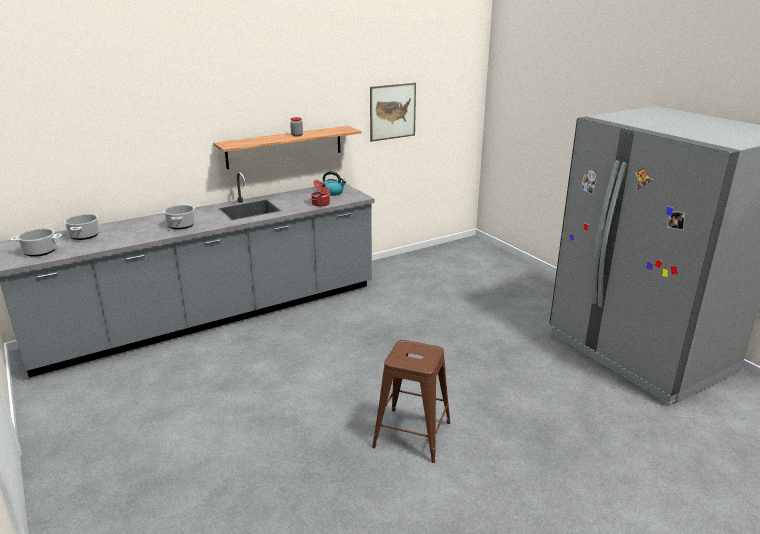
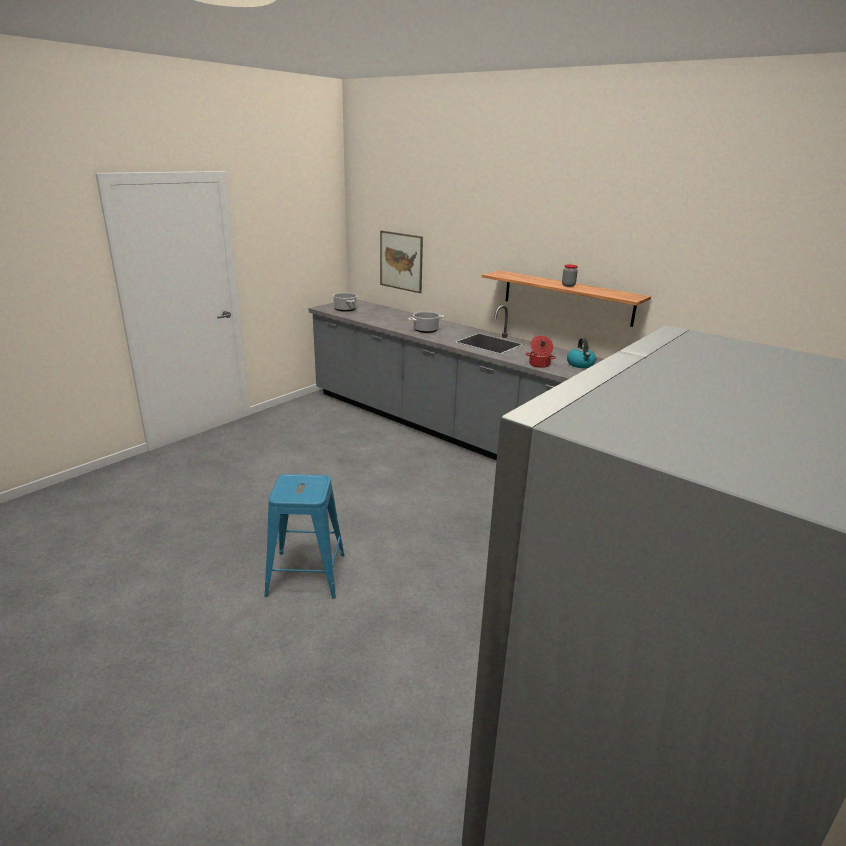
camera: 70 degrees right, 0 degrees up
(85, 236) = (381, 312): cooking pot -> none
(392, 111) = (728, 297): picture -> picture (401, 261)
(411, 435) = (306, 574): brown stool -> blue stool

